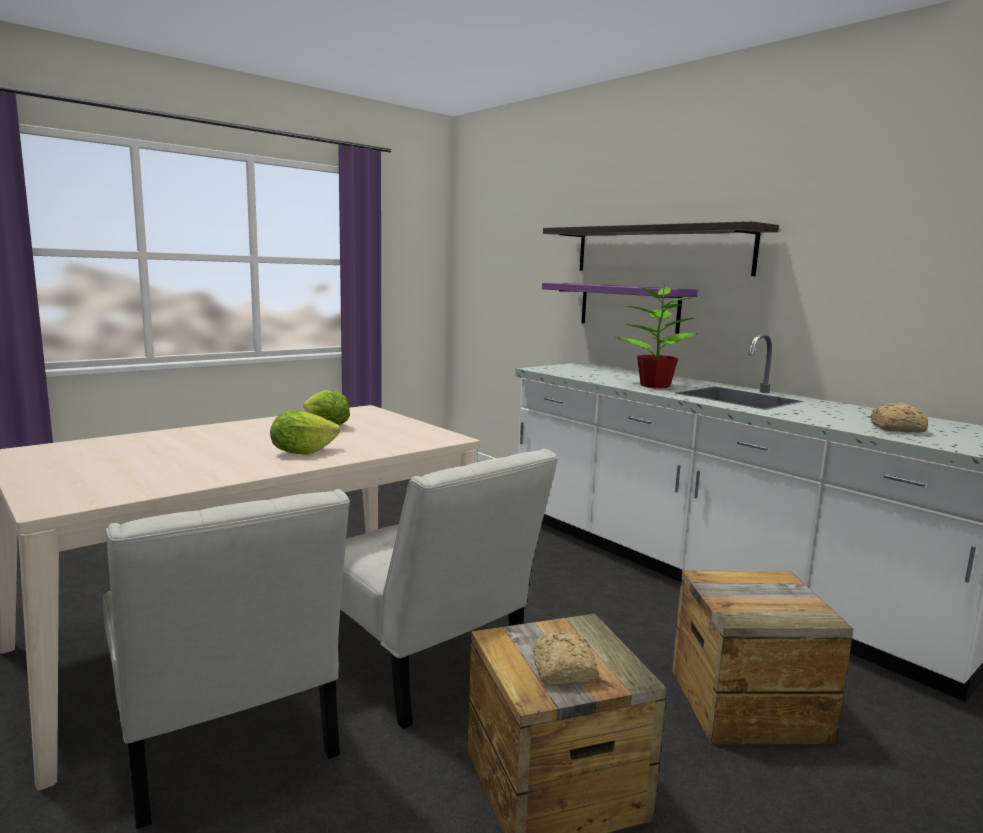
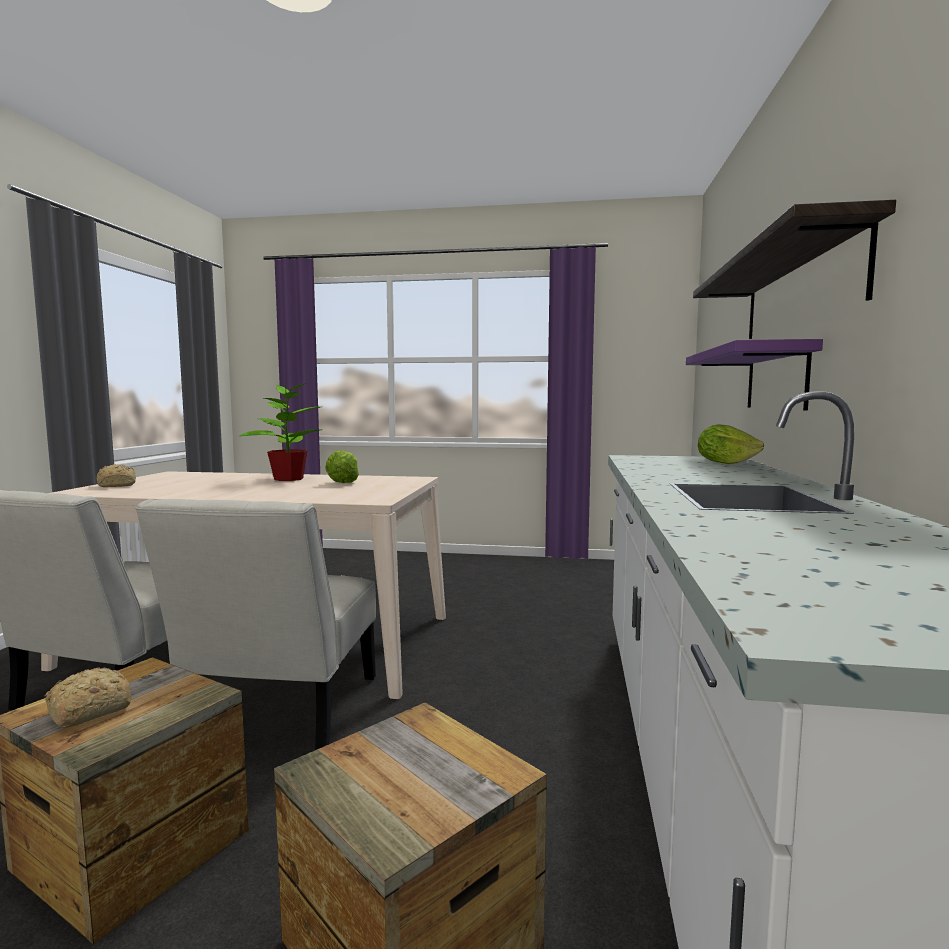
camera: 50 degrees right, 5 degrees down
(302, 452) = (257, 492): lettuce -> lettuce (725, 463)
(654, 386) = (683, 476): potted plant -> potted plant (288, 479)
(895, 429) = (809, 562): bread -> bread (117, 485)

